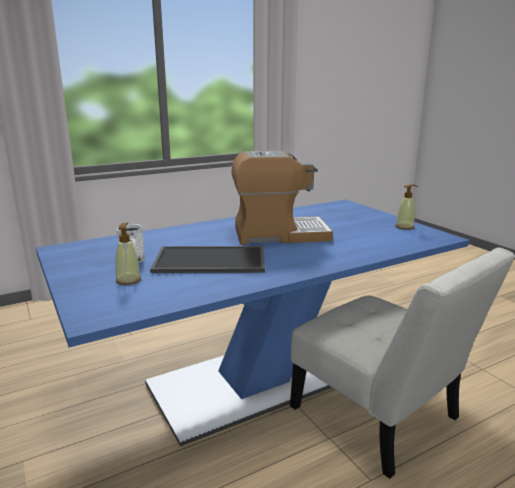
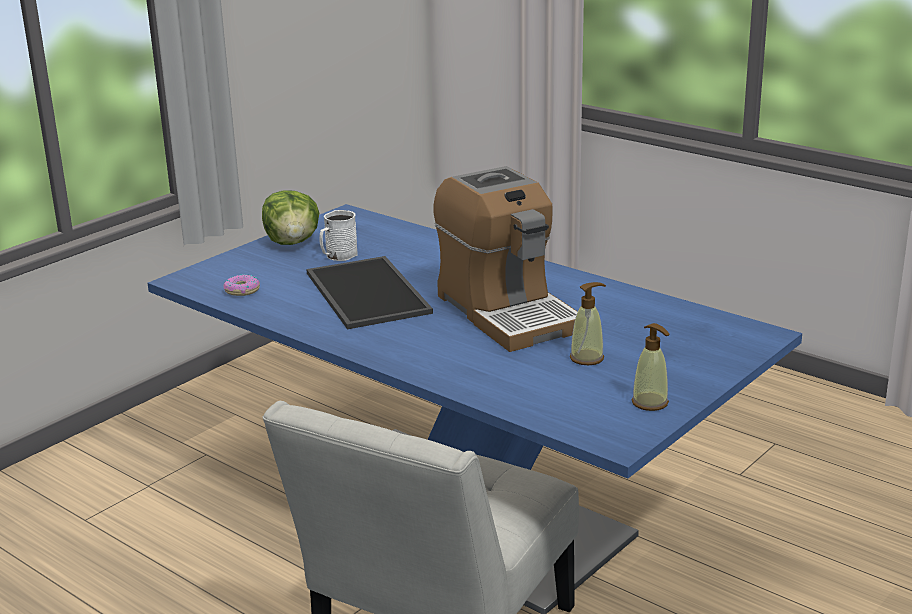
camera: 70 degrees right, 5 degrees up
(81, 270) = (293, 242): none -> lettuce
(128, 280) = (280, 269): soap dispenser -> soap dispenser (587, 358)
(151, 297) = (242, 290): none -> donut

